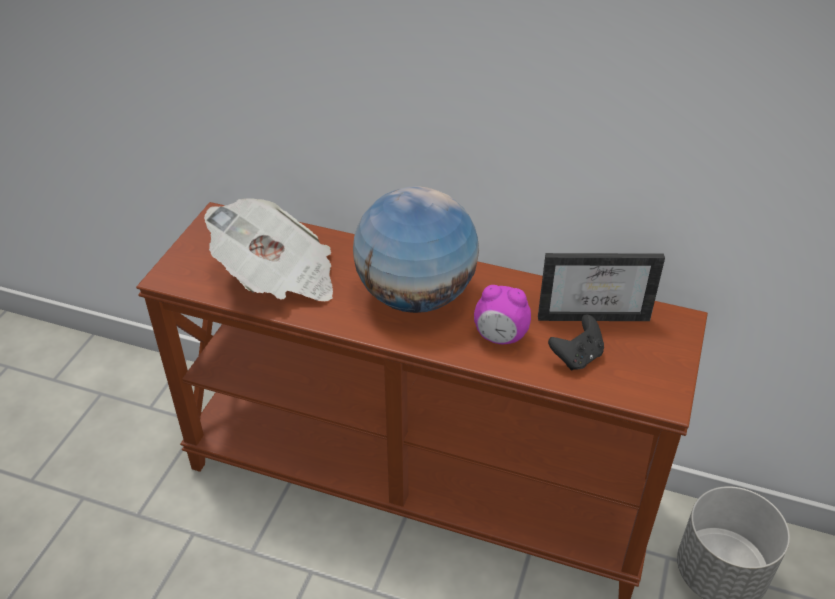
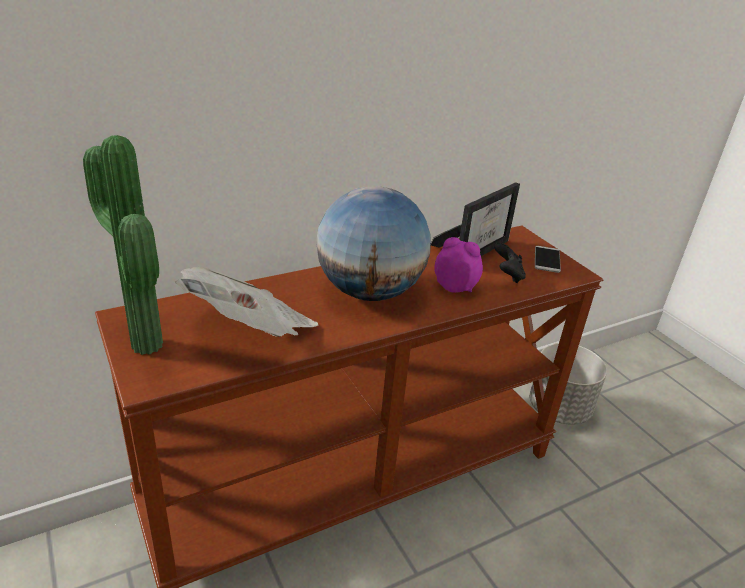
camera: 50 degrees left, 10 degrees down
(197, 248) = (141, 347): none -> potted plant
(500, 337) = (455, 287): alarm clock -> alarm clock turned 120 degrees counterclockwise
(657, 366) = (547, 259): none -> phone

